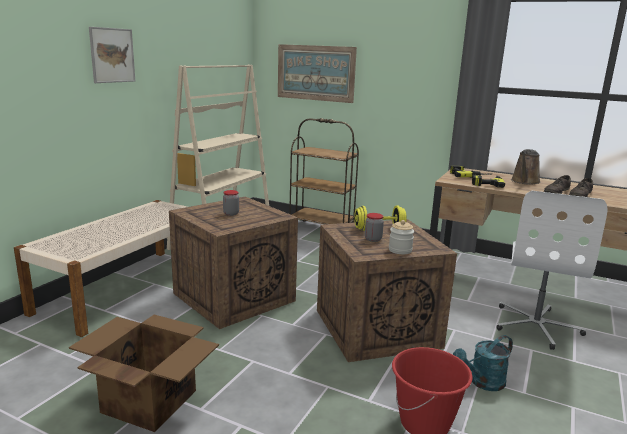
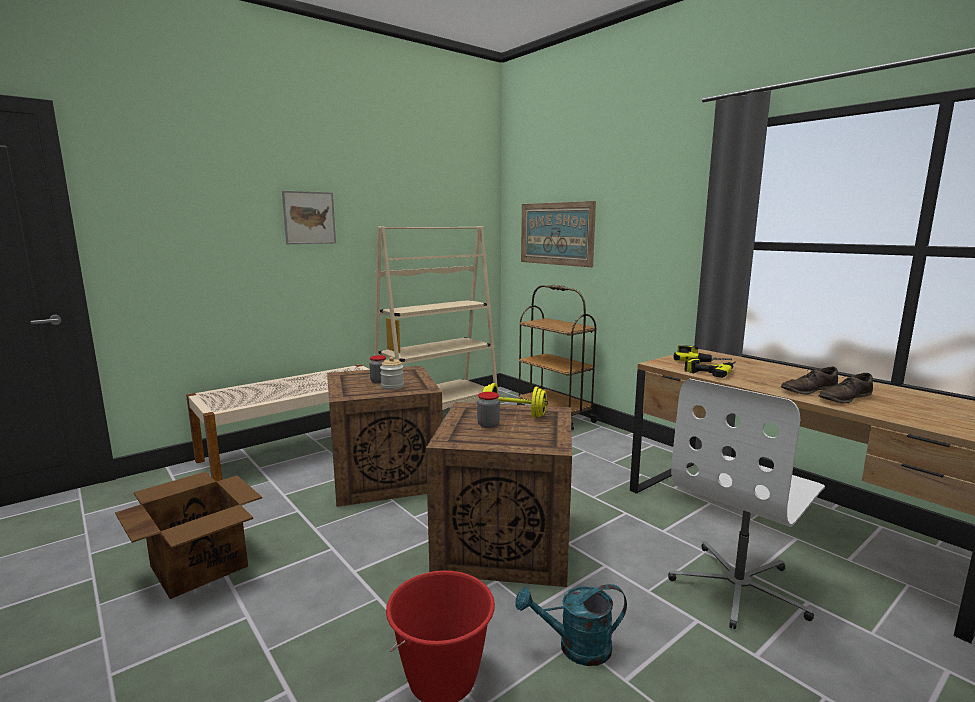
camera: 25 degrees right, 5 degrees down
(400, 250) = (501, 442): jar -> jar (392, 387)
(524, 182) = (776, 373): brown watering can -> none

